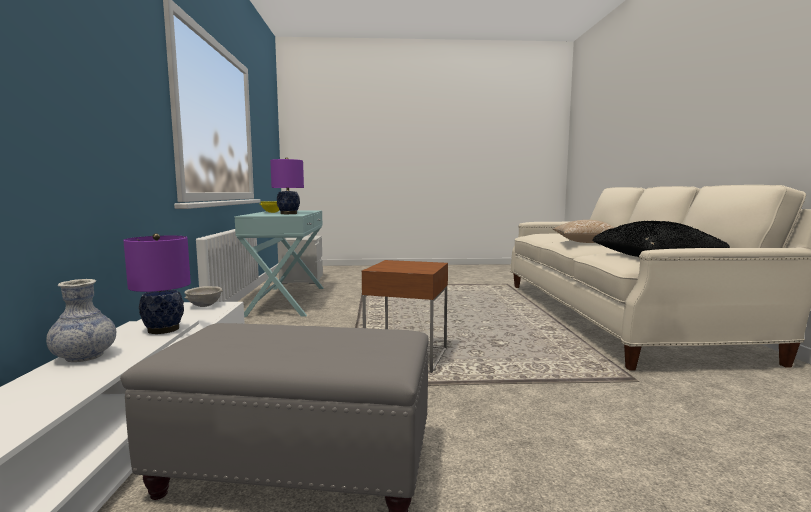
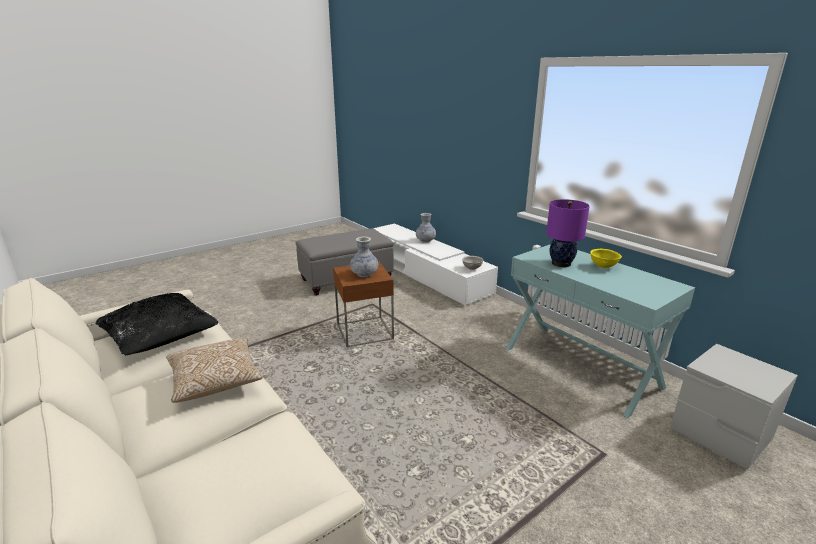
camera: 145 degrees right, 15 degrees up
(163, 329) = (436, 252): purple table lamp -> none
(406, 265) = (364, 274): none -> vase

